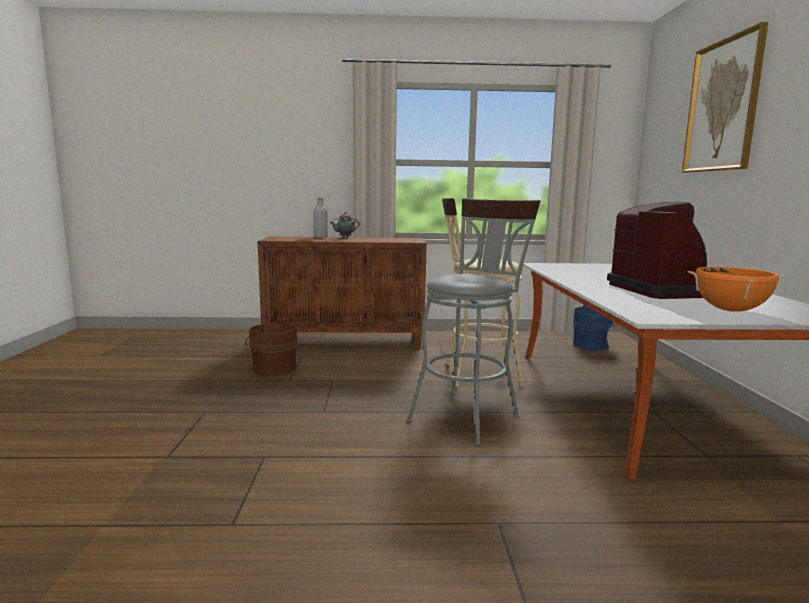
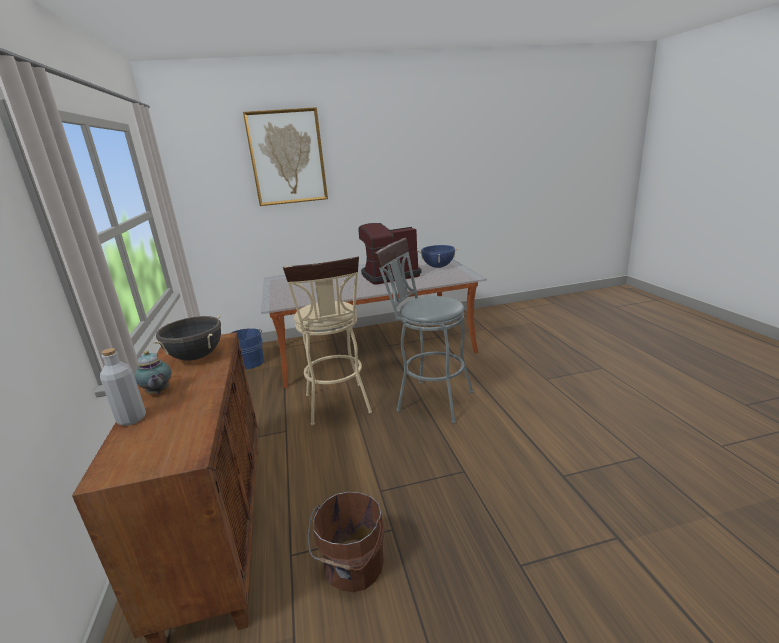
camera: 100 degrees left, 10 degrees up
(387, 240) = (196, 357): none -> black cooking pot
(730, 310) = (438, 267): orange cooking pot -> blue cooking pot

